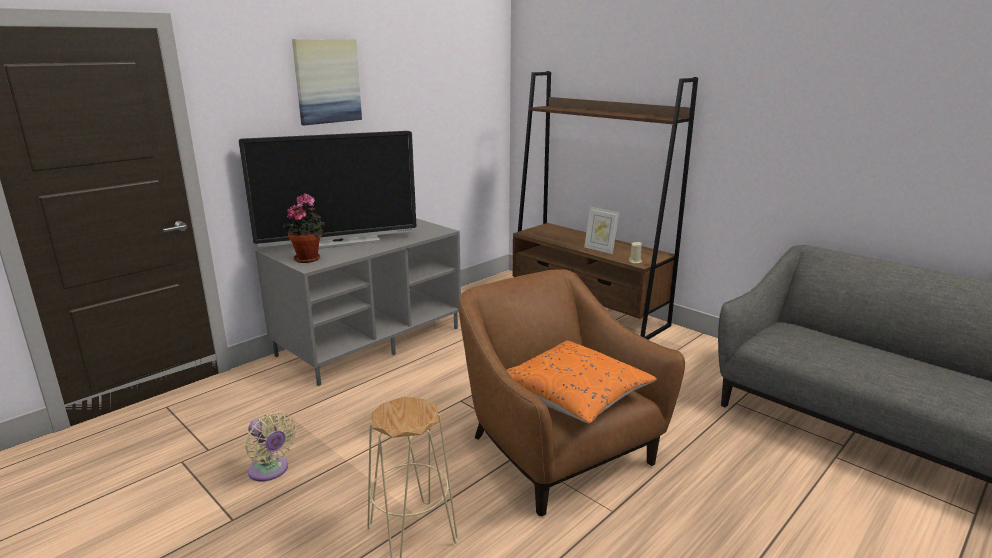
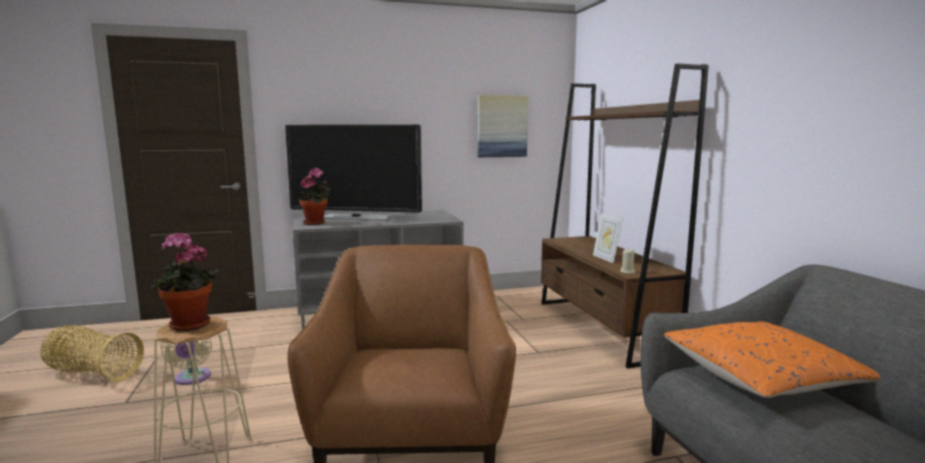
camera: 30 degrees right, 10 degrees down
(126, 506) = (93, 373): none -> basket
(327, 81) = (373, 87): picture -> picture (502, 126)
(403, 414) = (188, 326): none -> potted plant
(574, 395) = (397, 366): orange pillow -> orange pillow (760, 377)

